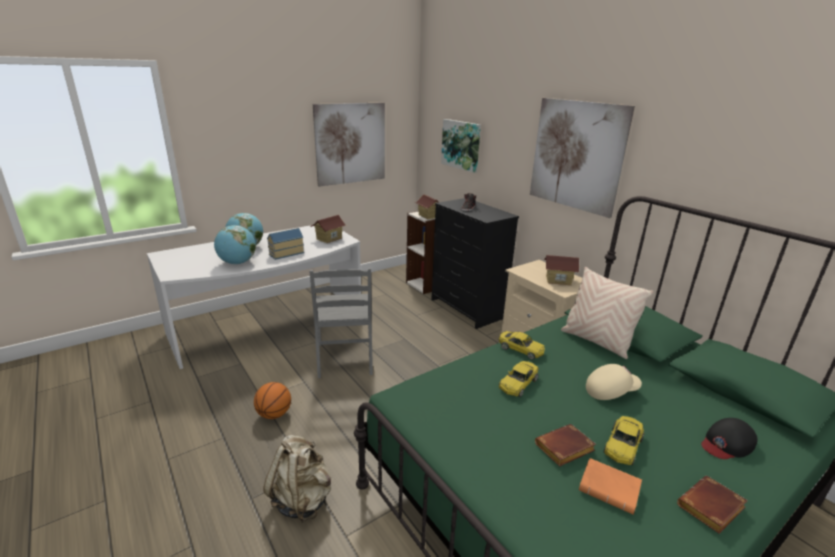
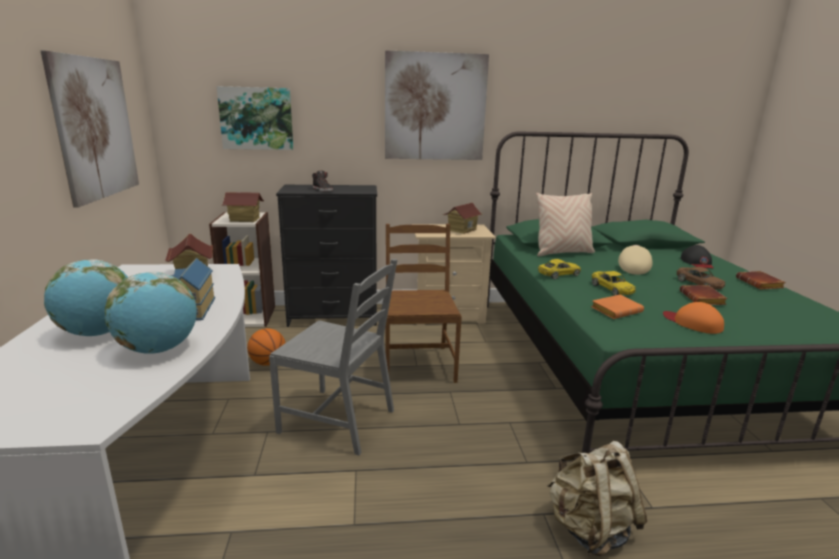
camera: 60 degrees left, 5 degrees down
(274, 414) = (407, 518): basketball -> basketball (268, 363)
(440, 365) = (417, 364): none -> brown chair
(475, 442) = (693, 323): none -> orange cap
(611, 489) = (746, 300): orange book -> orange book (616, 310)
(623, 445) = (699, 284): yellow toy car -> brown toy car

